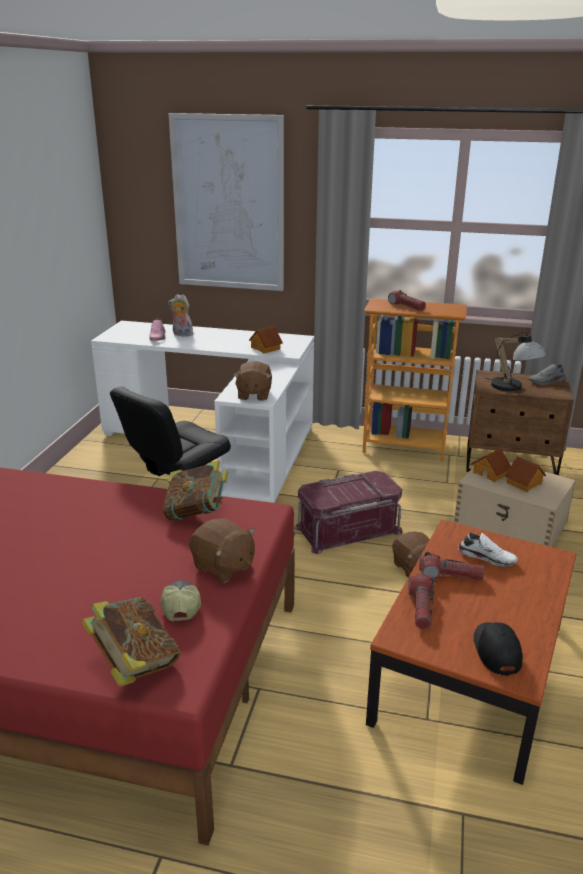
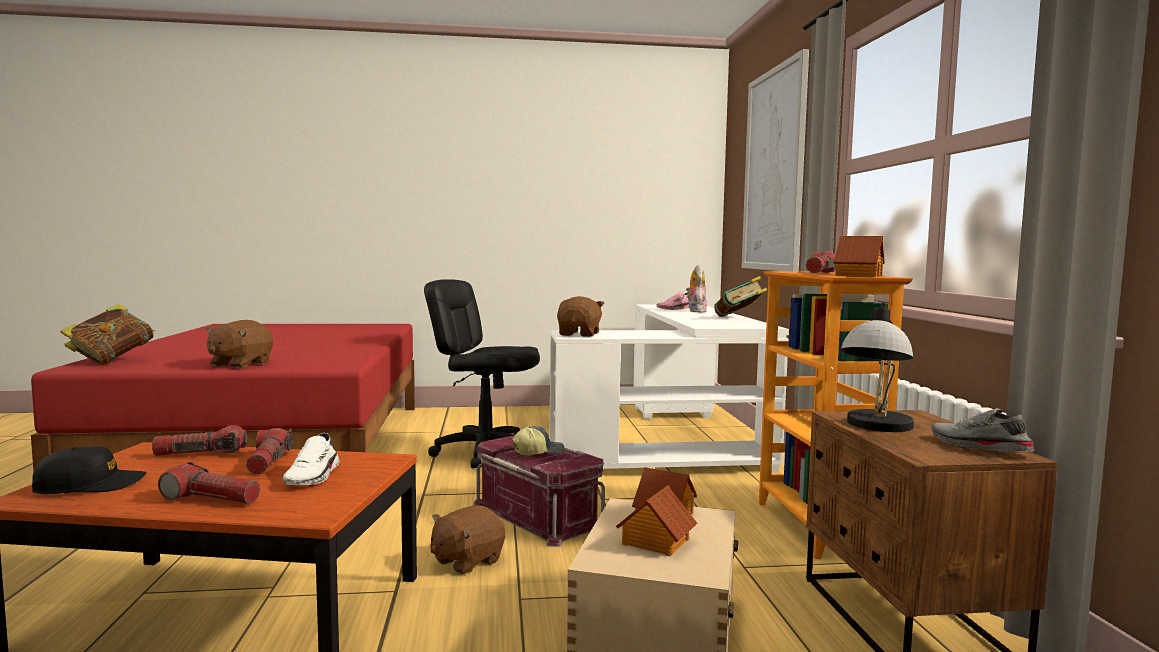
camera: 70 degrees right, 20 degrees down
(180, 605) = (184, 361): cap -> cap (538, 452)
(197, 513) = (336, 355): book -> book (739, 318)
(253, 395) = (579, 334): brown plush toy -> brown plush toy turned 120 degrees clockwise
(265, 348) = (704, 322): toy house -> toy house (858, 275)
(529, 594) = (211, 499): none -> flashlight

